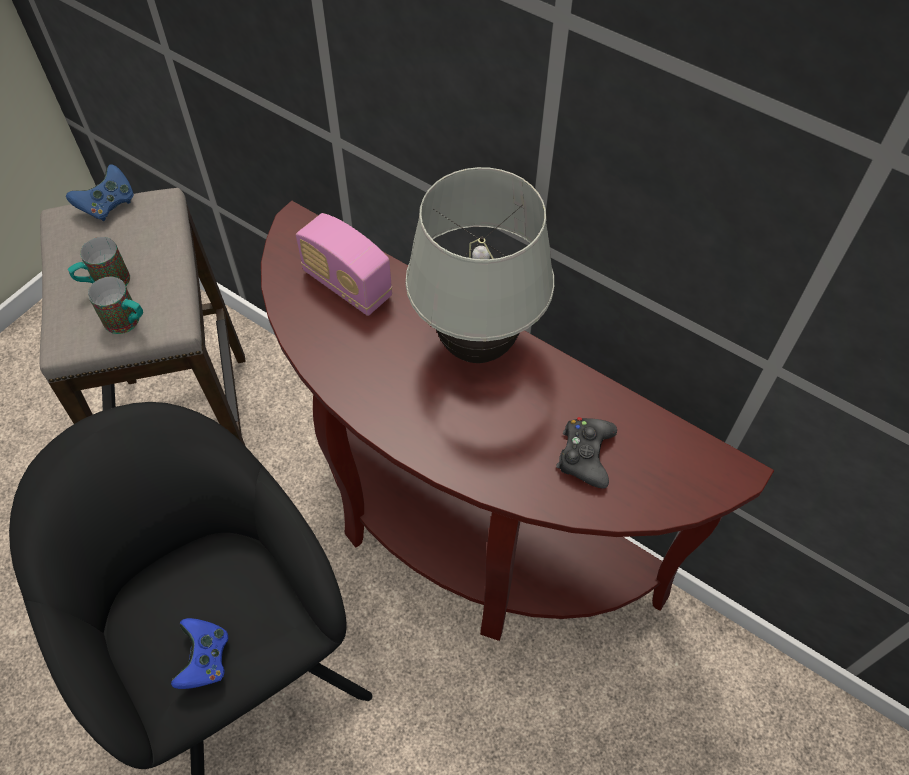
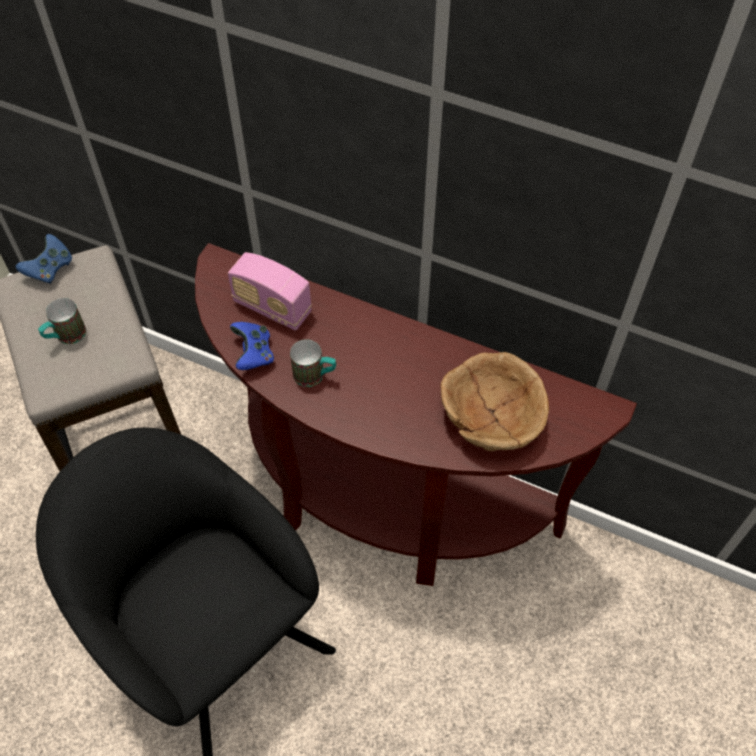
camera: 10 degrees left, 0 degrees up
(128, 323) = (95, 366): mug -> mug (315, 376)
(205, 659) = (209, 631): blue game controller -> blue game controller (253, 354)
(476, 347) = (388, 343): white table lamp -> none
(585, 455) = (491, 415): black game controller -> brown bowl

